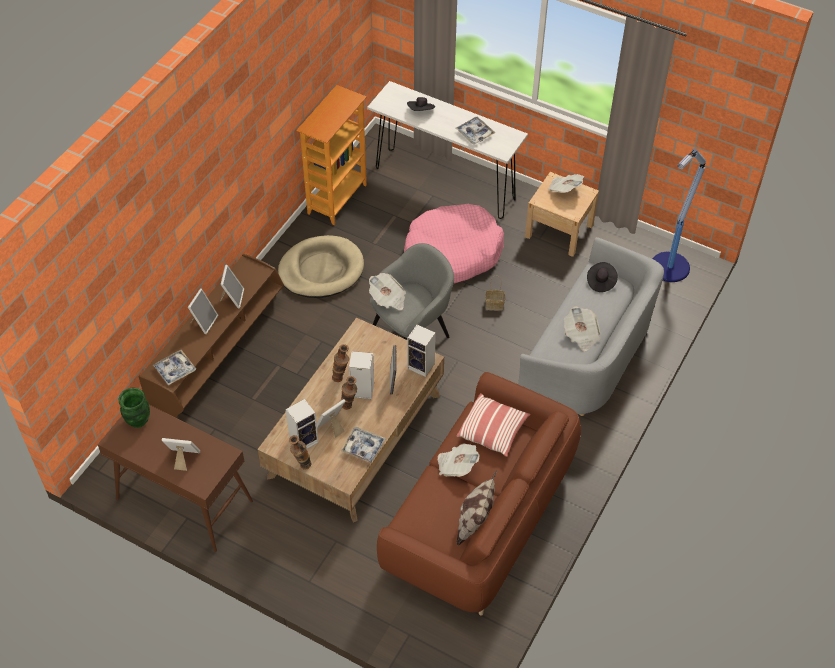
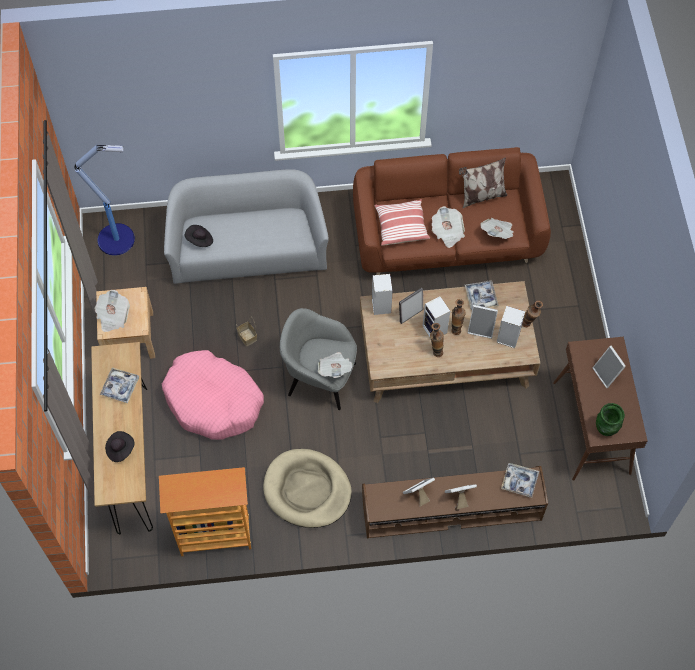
camera: 125 degrees left, 10 degrees up
(444, 183) = (132, 459): white console table -> brown console table
(581, 335) = (265, 225): newspaper -> newspaper (497, 233)

